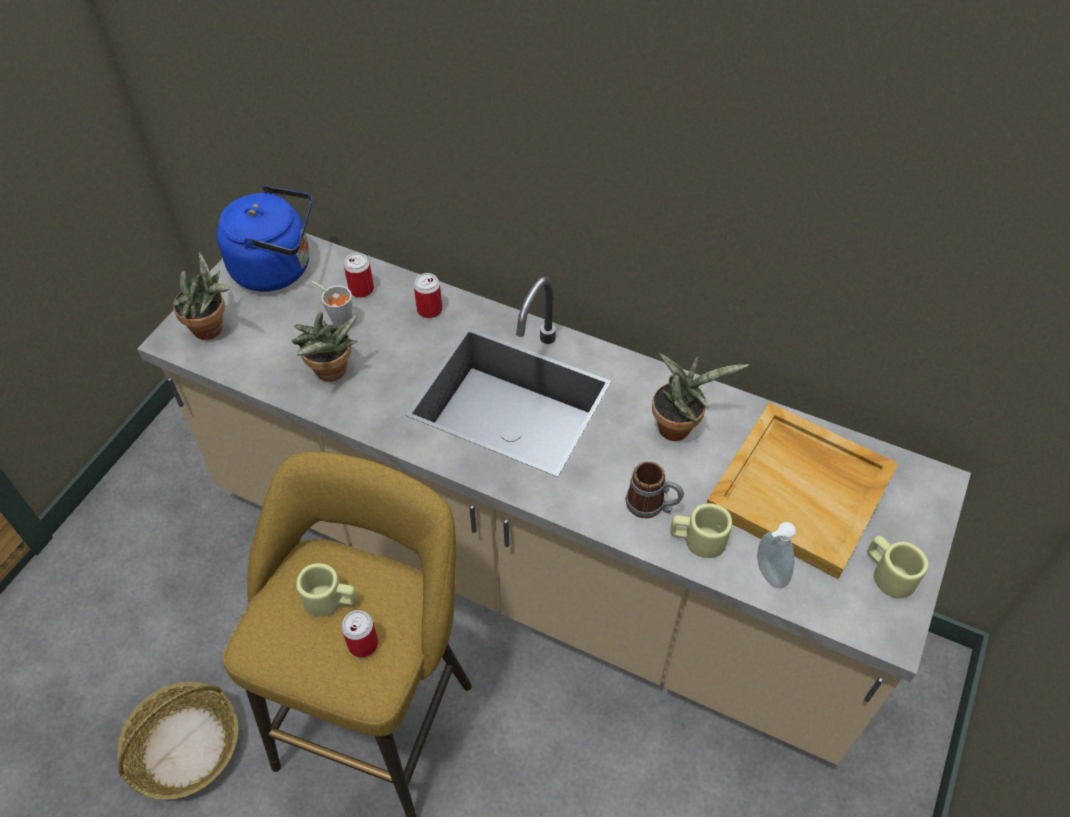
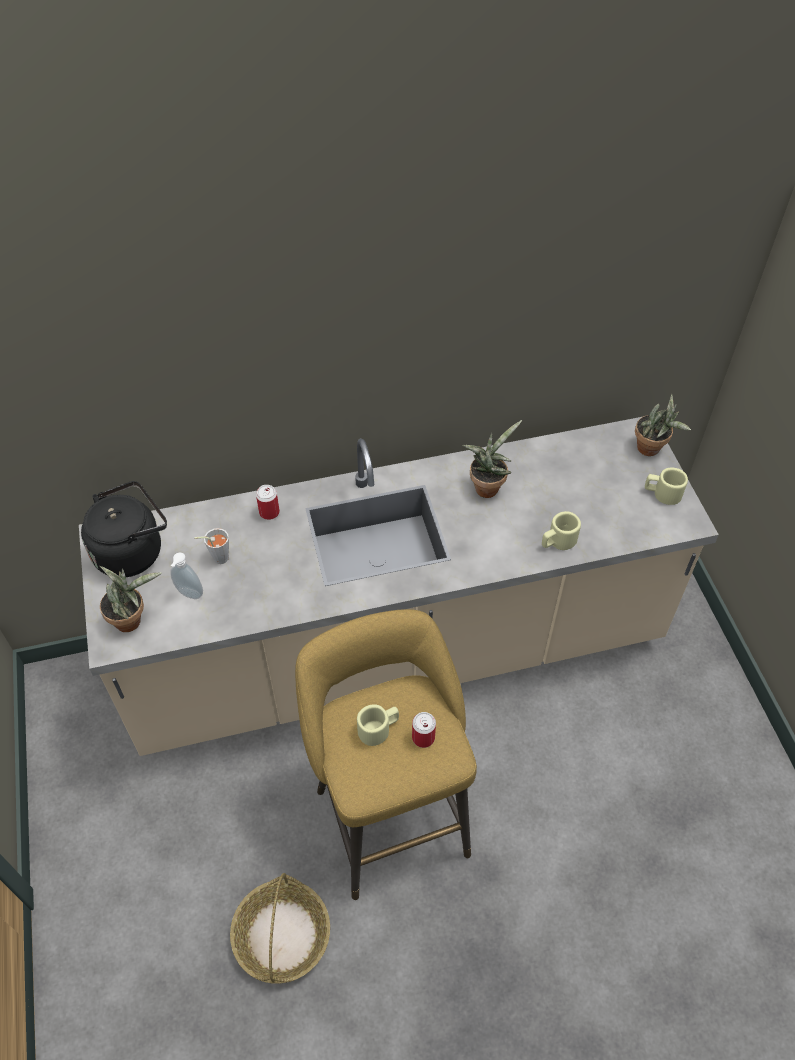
camera: 40 degrees left, 0 degrees up
(277, 268) = (132, 550): blue kettle -> black kettle
(332, 374) = (249, 593): potted plant -> potted plant (651, 449)
(361, 289) = (209, 528): can -> none
(652, 505) = (517, 540): mug -> none
(767, 574) = (609, 535): soap dispenser -> soap dispenser (189, 594)
(802, 491) = (583, 479): beige tray -> none

